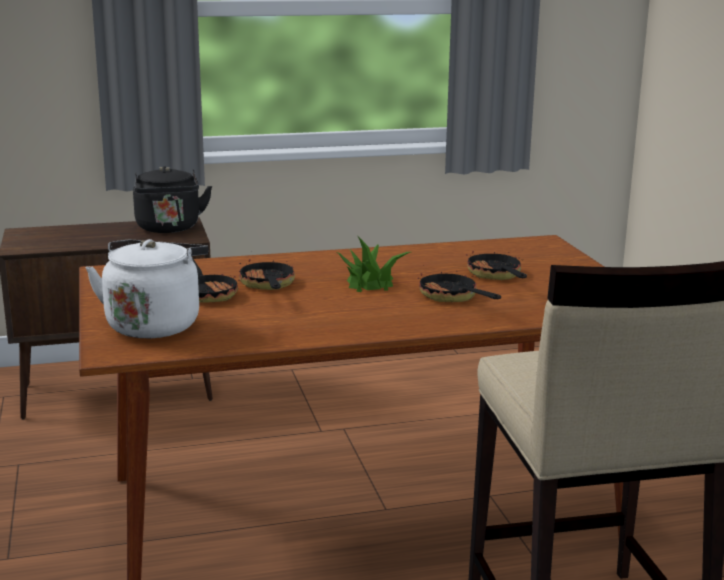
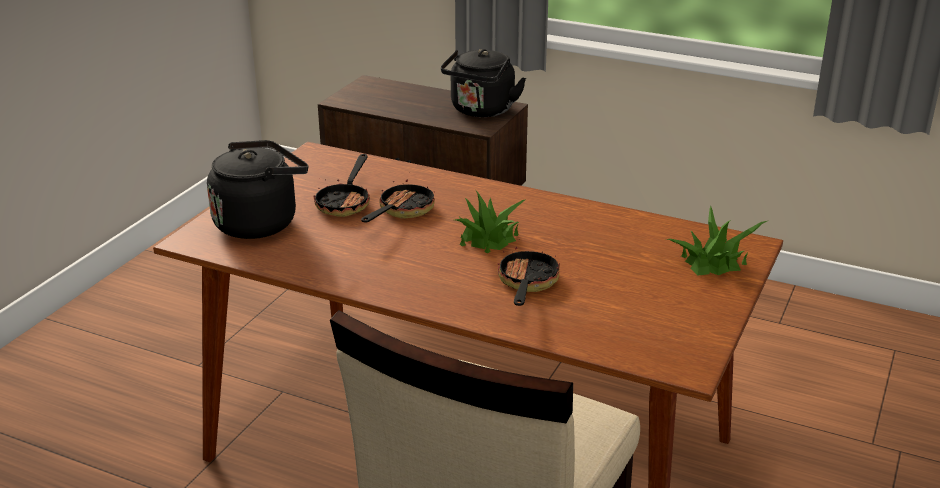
camera: 40 degrees right, 10 degrees up
(154, 324) = (260, 222): white kettle -> black kettle
(496, 276) = (615, 273): frying pan -> none
(542, 254) = (713, 261): none -> potted plant

